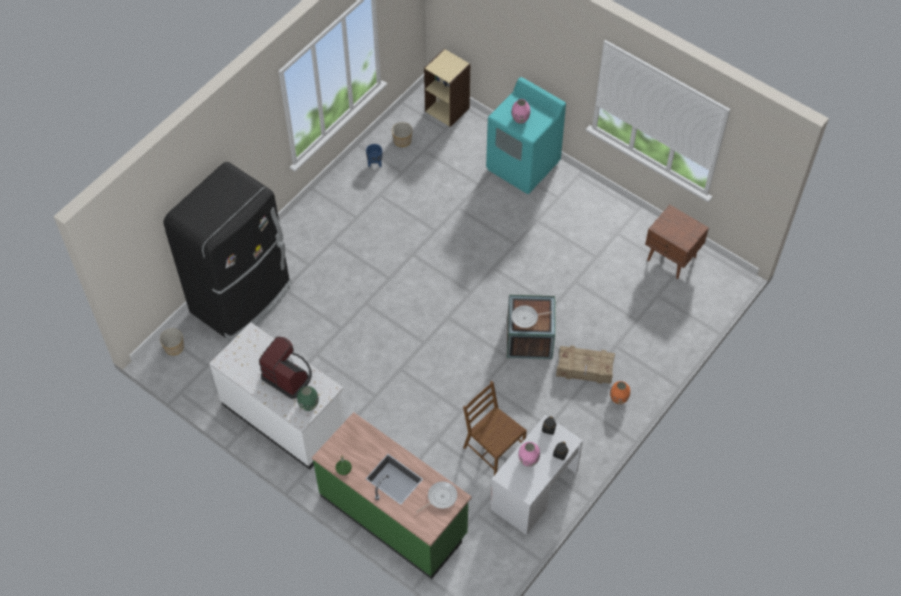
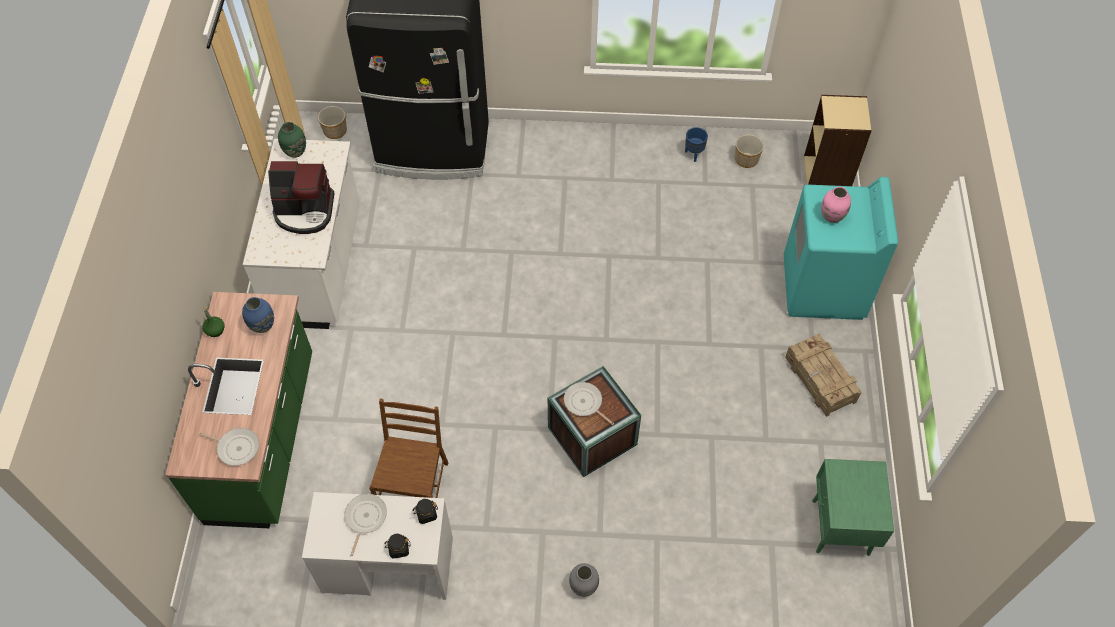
camera: 55 degrees right, 0 degrees up
(288, 376) = (304, 211): coffee machine -> coffee machine turned 90 degrees clockwise
(309, 405) = (279, 251): green vase -> green vase (295, 152)
(361, 442) = (262, 326): none -> blue vase
(528, 460) = (365, 518): pink vase -> frying pan
(585, 369) = (597, 522): crate -> crate (820, 380)
(618, 399) = (583, 587): orange vase -> grey vase
(672, 259) = (840, 528): brown nightstand -> green nightstand

